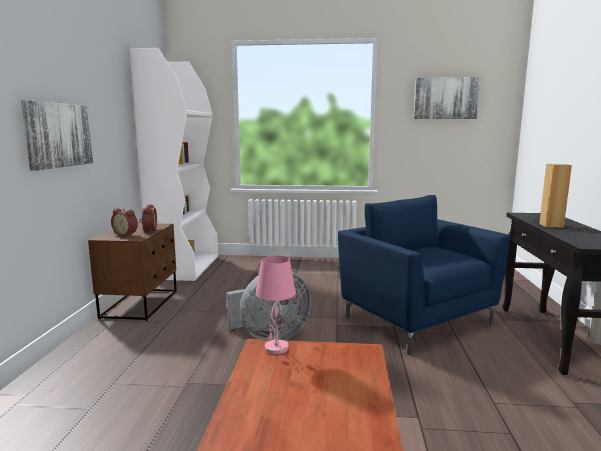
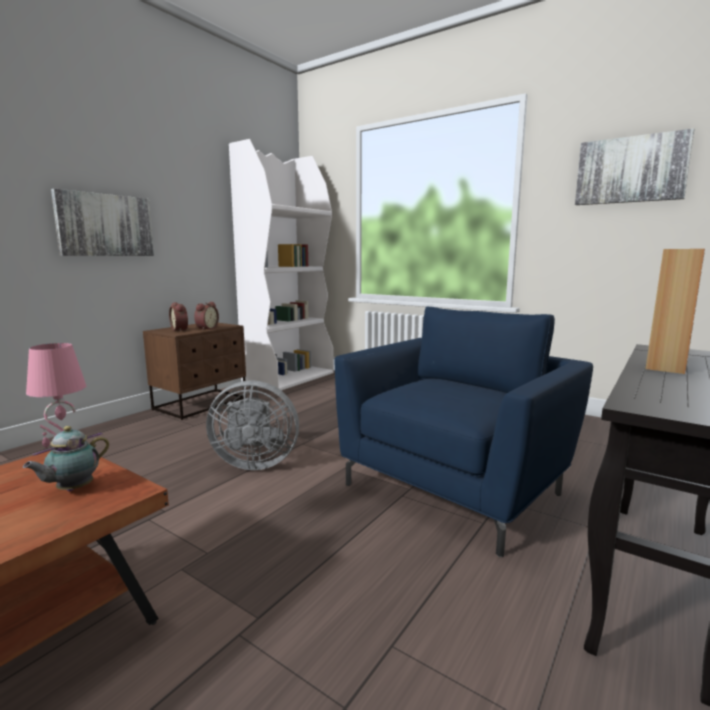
camera: 30 degrees right, 0 degrees up
(330, 360) = (72, 489): none -> teapot
(417, 320) = (454, 488): blue armchair -> blue armchair turned 45 degrees clockwise

